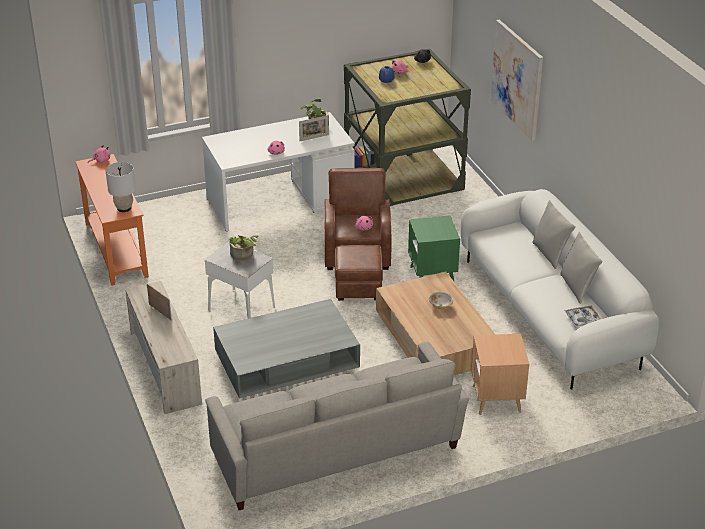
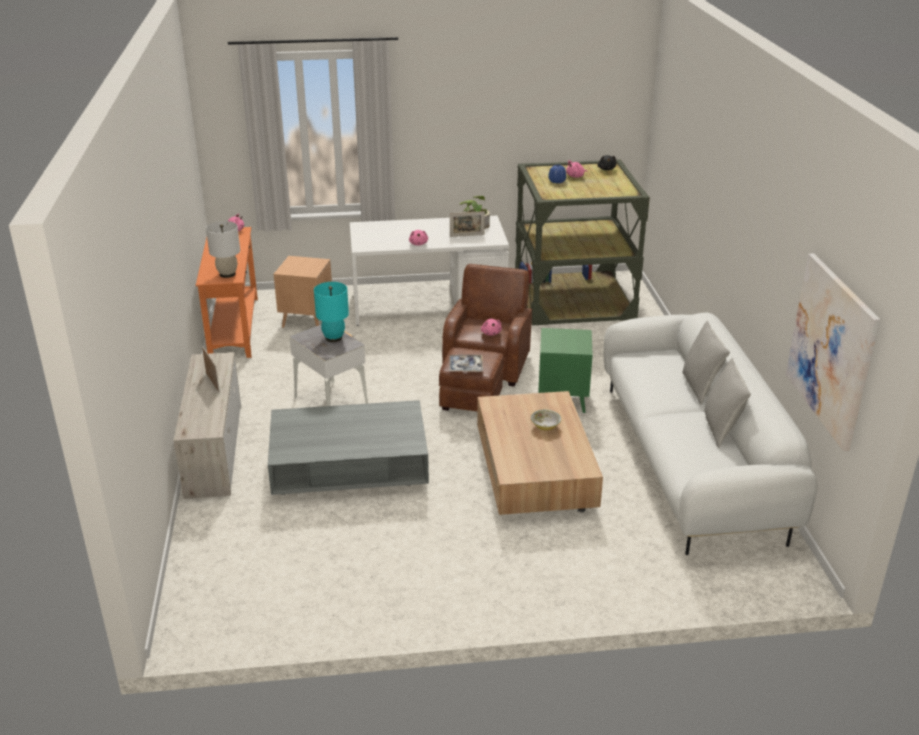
camera: 15 degrees right, 5 degrees down
(243, 255) = (334, 338): potted plant -> turquoise table lamp
(337, 457) = (354, 584): grey sofa -> none
(496, 399) = (584, 550): brown side table -> brown side table (306, 320)
(517, 79) = (699, 184): picture -> picture (831, 349)
(583, 319) = (715, 467): tray -> tray (465, 367)

